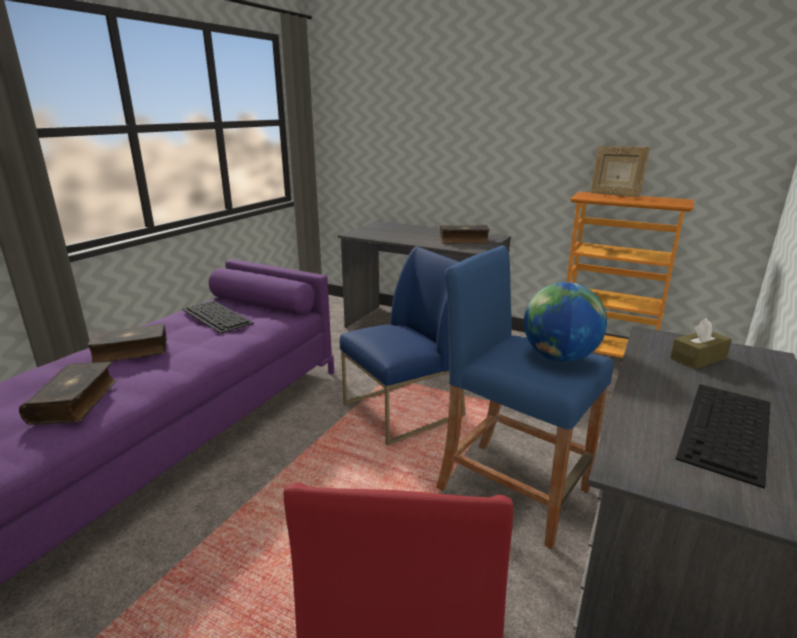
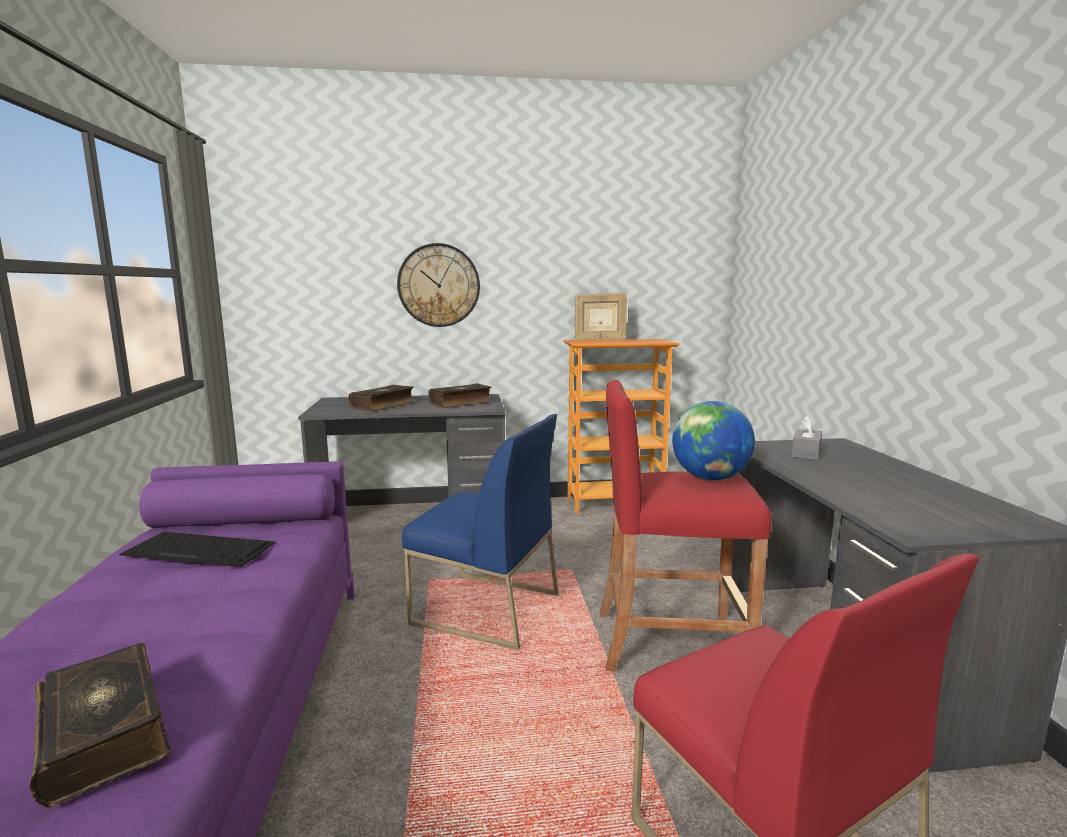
camera: 35 degrees left, 10 degrees down
(131, 351) = (107, 632): book -> book (383, 405)
(403, 410) = (485, 609): blue chair -> blue chair turned 90 degrees clockwise
(471, 133) = (439, 285): none -> wall clock
(512, 489) = (670, 642): blue stool -> red stool
(698, 358) = (806, 453): brown tissue box -> grey tissue box
(727, 430) = (905, 490): keyboard -> none

